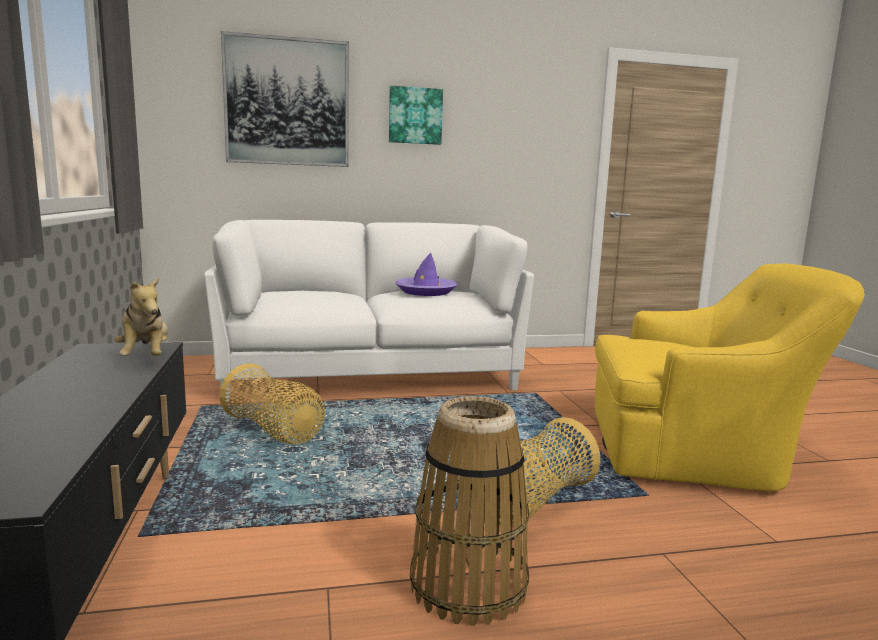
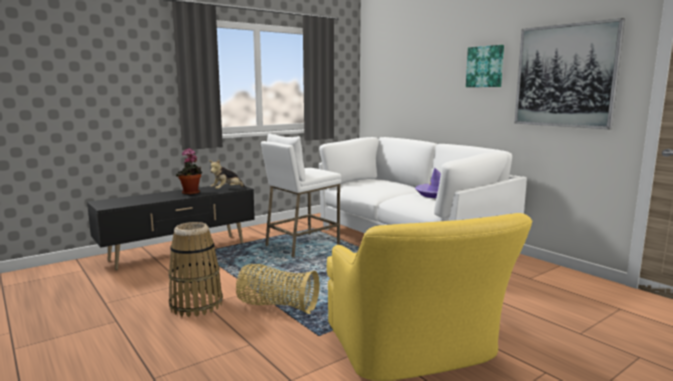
camera: 65 degrees right, 0 degrees up
(94, 384) = (191, 193): none -> potted plant
(274, 432) = (302, 245): basket -> white stool
(287, 102) = (417, 66): picture -> picture (565, 76)

